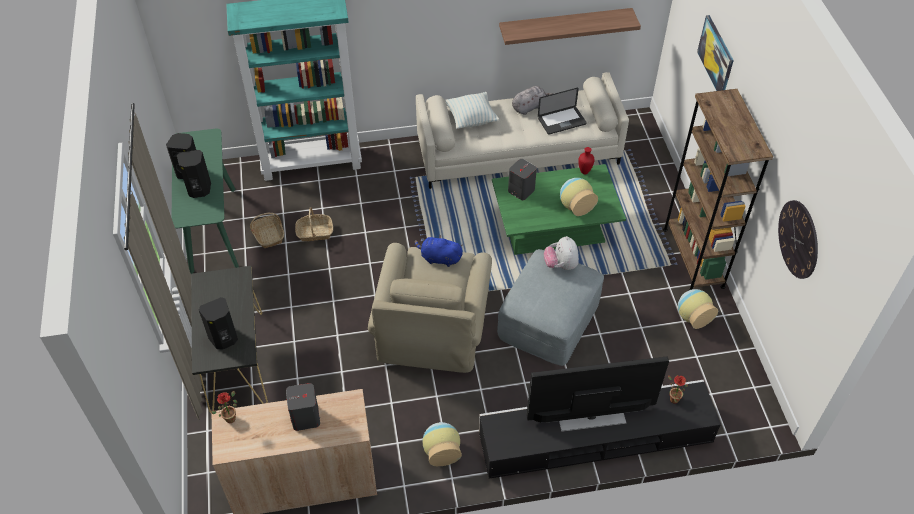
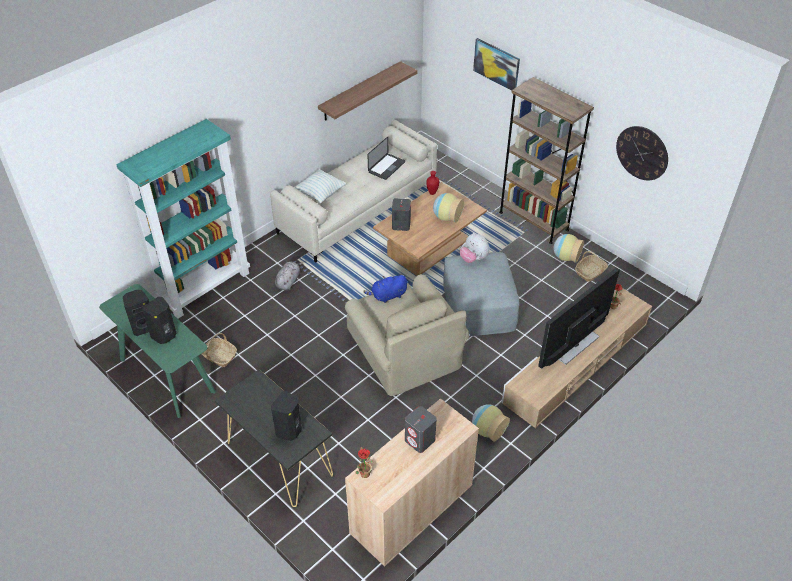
camera: 35 degrees left, 5 degrees down
(315, 232) = (255, 335): basket -> basket (590, 272)
(529, 107) = (354, 168): grey plush toy -> grey plush toy (288, 281)
(554, 229) = (429, 247): green coffee table -> brown coffee table
(594, 438) = (576, 364): black tv stand -> beige tv stand

